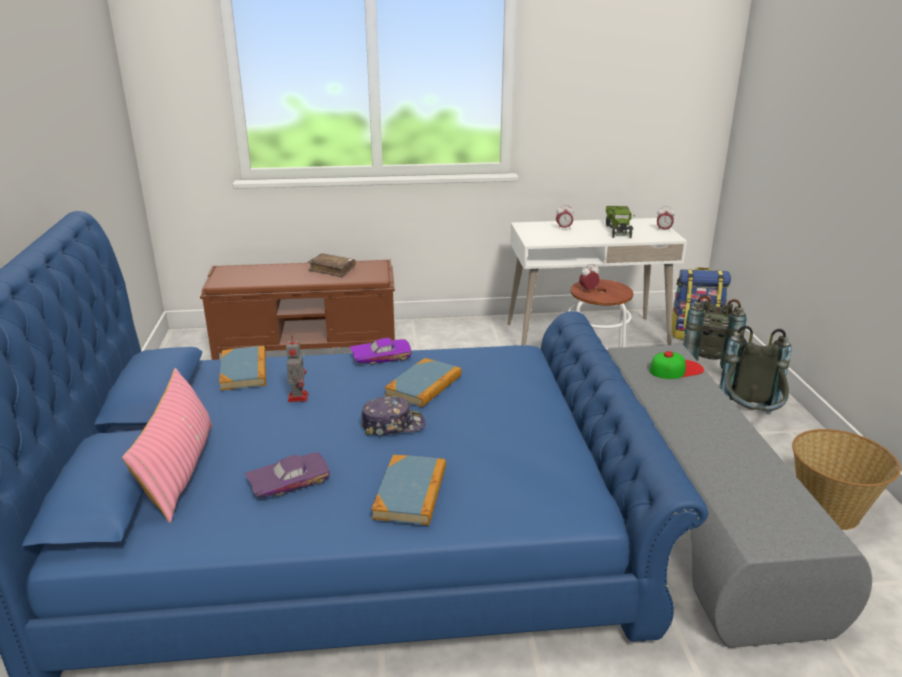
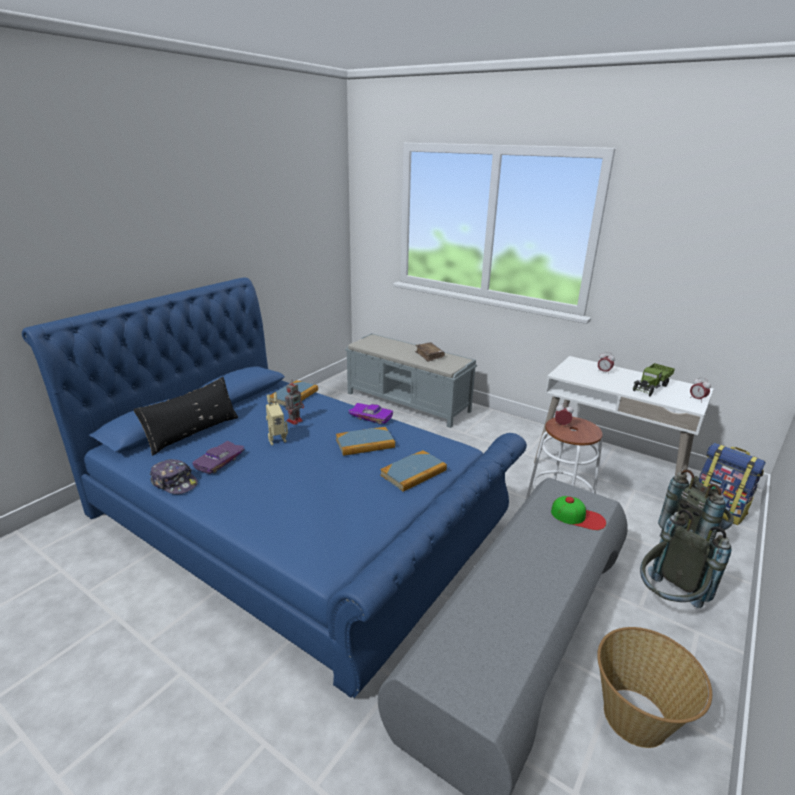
camera: 40 degrees right, 0 degrees up
(180, 470) = (193, 433): pink pillow -> black pillow
(288, 481) = (221, 462): purple toy car -> purple toy car turned 105 degrees clockwise
(308, 345) = (408, 402): brown bench -> grey bench
(315, 426) = (276, 440): none -> toy robot
(393, 425) = (310, 458): cap -> cap (175, 483)
(410, 492) = (256, 499): book -> book (413, 473)

